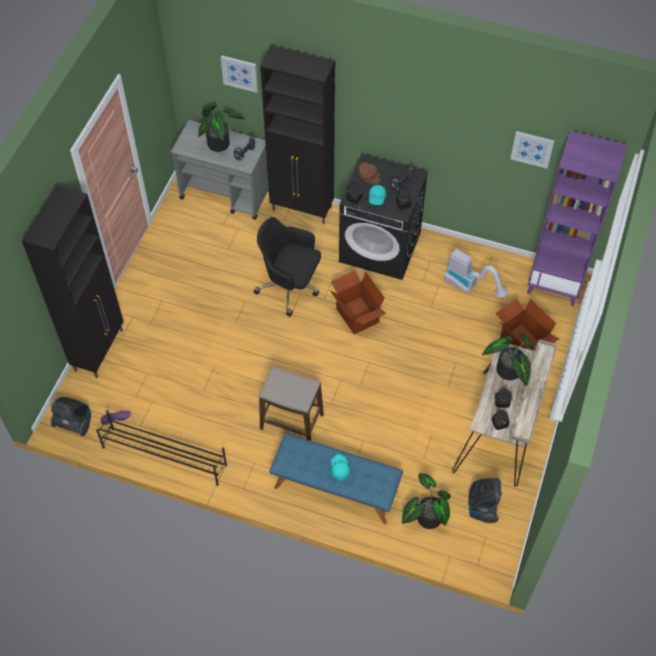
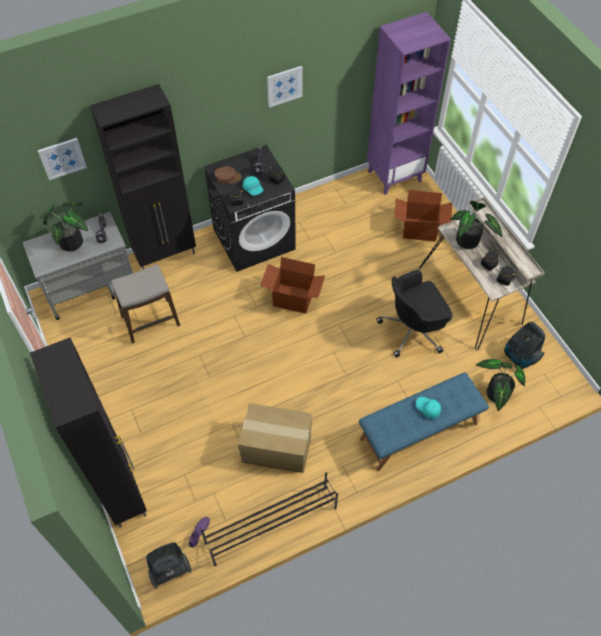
camera: 45 degrees left, 0 degrees up
(224, 409) = (276, 448): none -> cardboard box
(290, 286) = (221, 317): black office chair -> black office chair (413, 330)
(291, 422) = (334, 412): stool -> stool (150, 321)
(470, 287) = (345, 218): vacuum cleaner -> none
(532, 149) = (349, 65): picture -> picture (284, 86)

